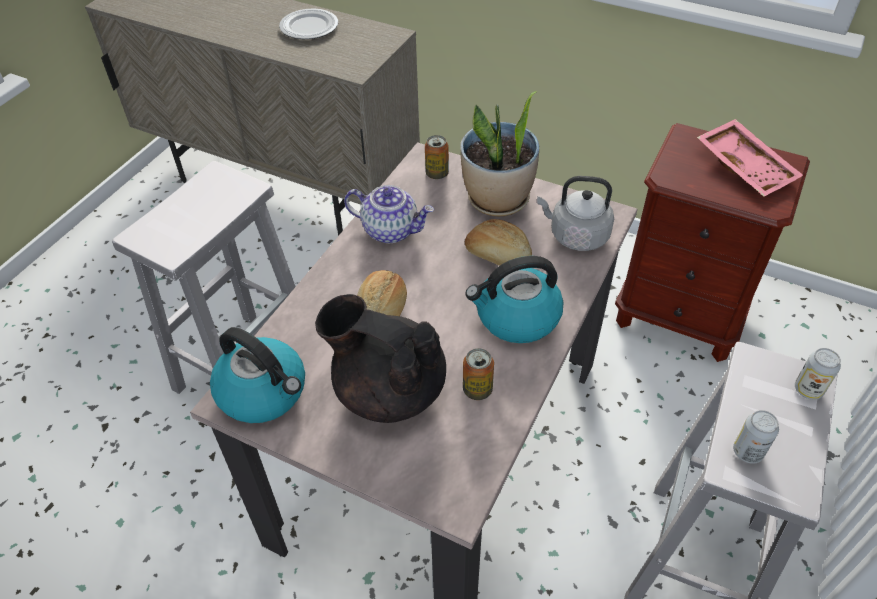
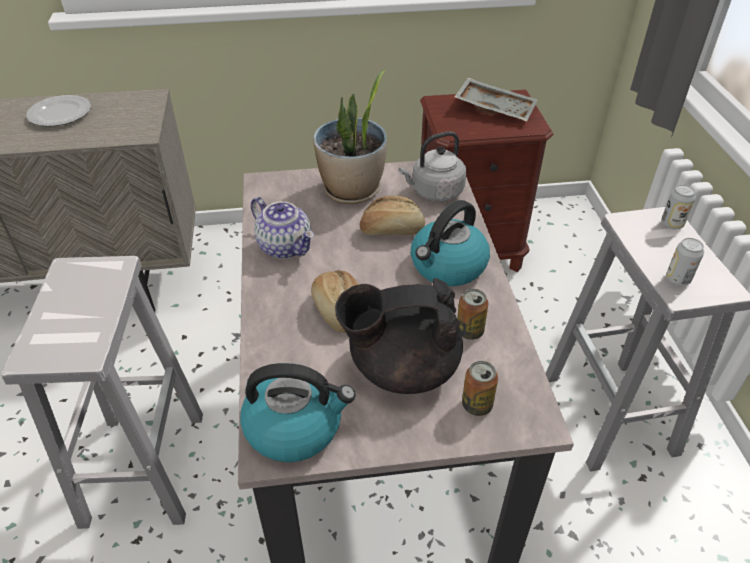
camera: 35 degrees left, 5 degrees down
(391, 230) = (286, 247): teapot -> teapot turned 60 degrees clockwise
(437, 174) = (284, 190): can -> can (477, 405)
(746, 167) = (495, 108): pink tray -> grey tray

